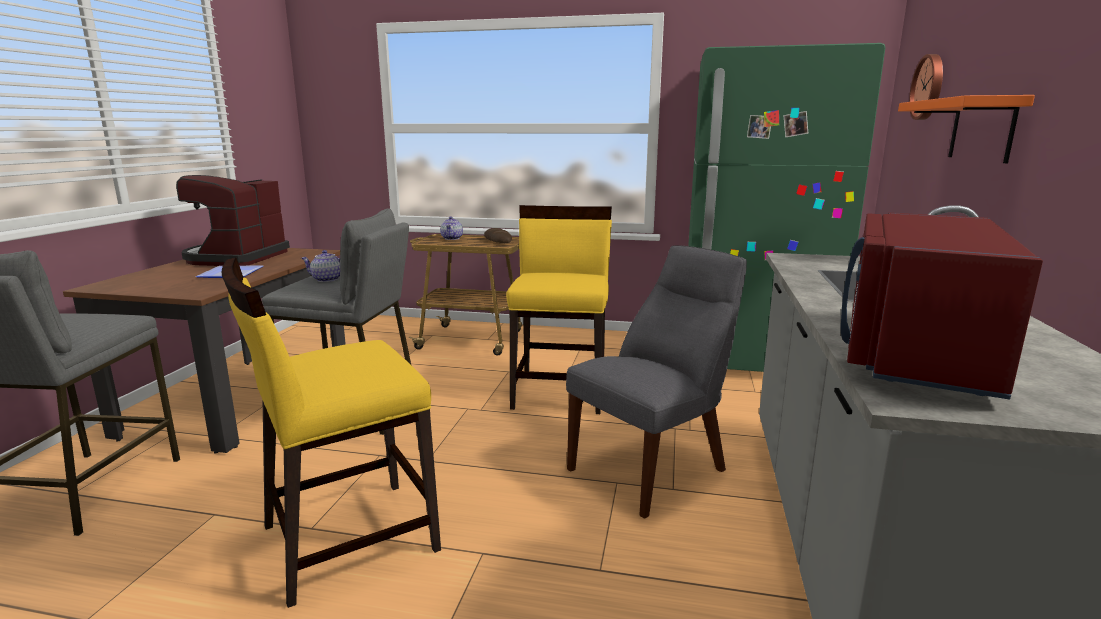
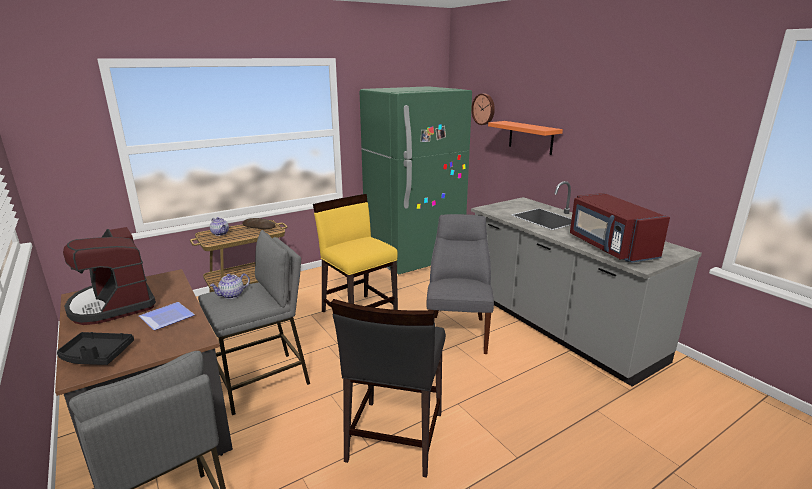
camera: 45 degrees left, 5 degrees up
(134, 281) = (96, 355): none -> black tray
(347, 537) = (394, 437): yellow chair -> black chair

